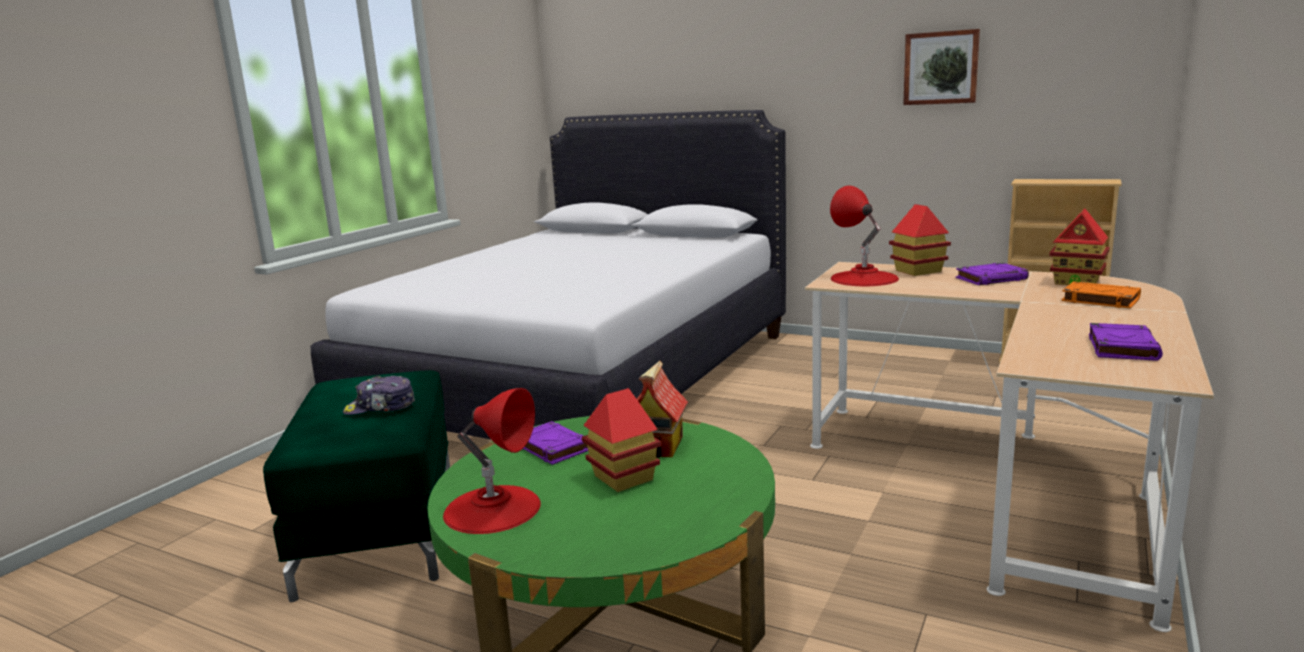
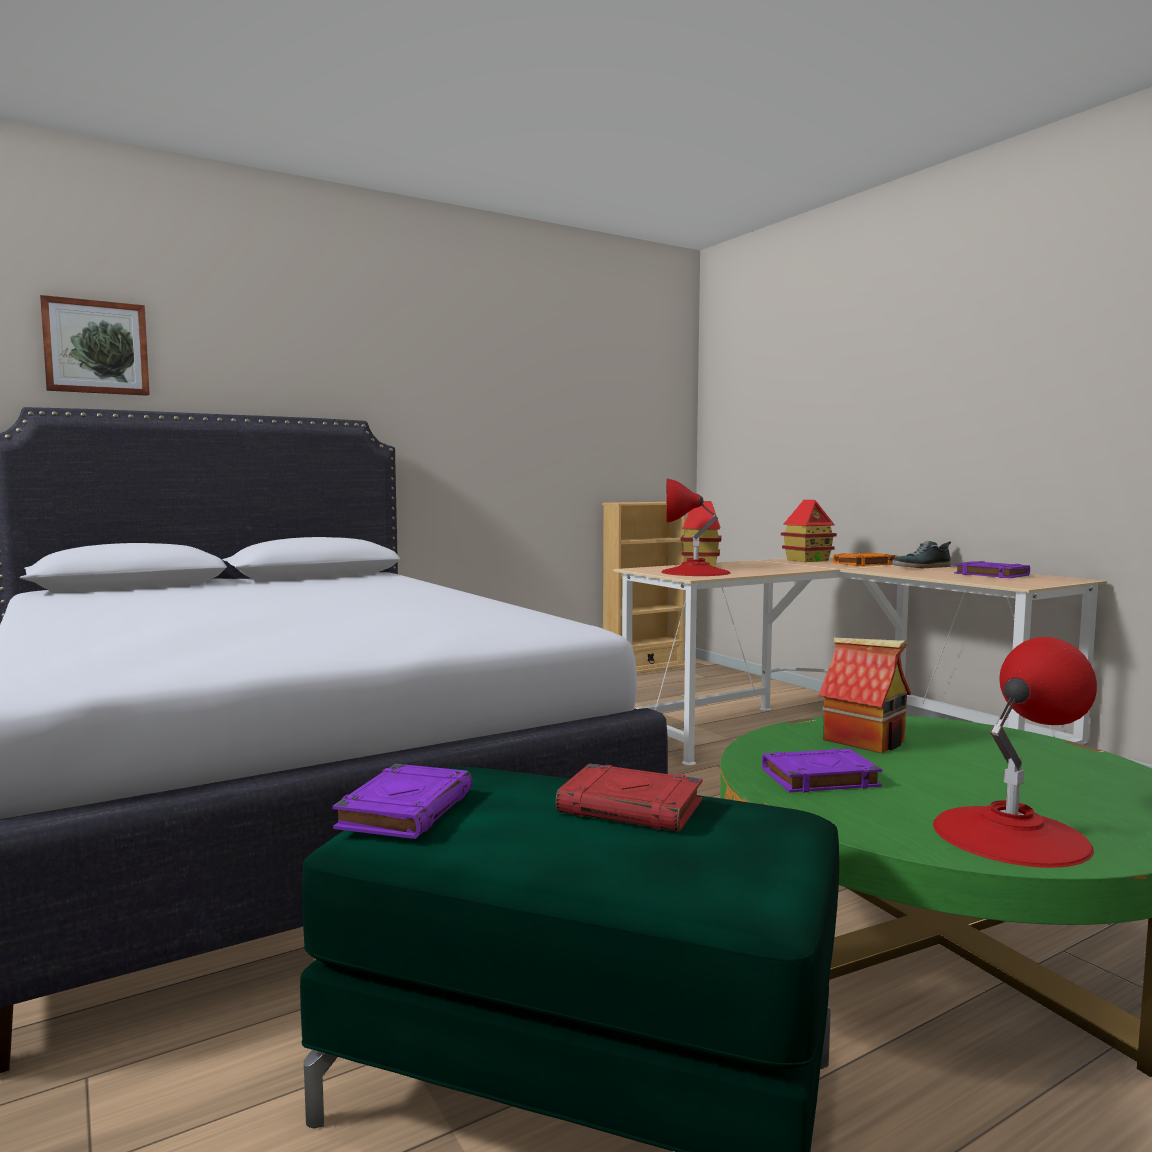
camera: 60 degrees left, 10 degrees down
(380, 408) = (632, 807): cap -> red book
(623, 478) = (949, 766): toy house -> none
(941, 68) = (539, 395): picture -> picture (96, 347)
(991, 279) = (762, 564): purple book -> purple book (406, 809)
(1134, 318) = (922, 567): none -> shoe

